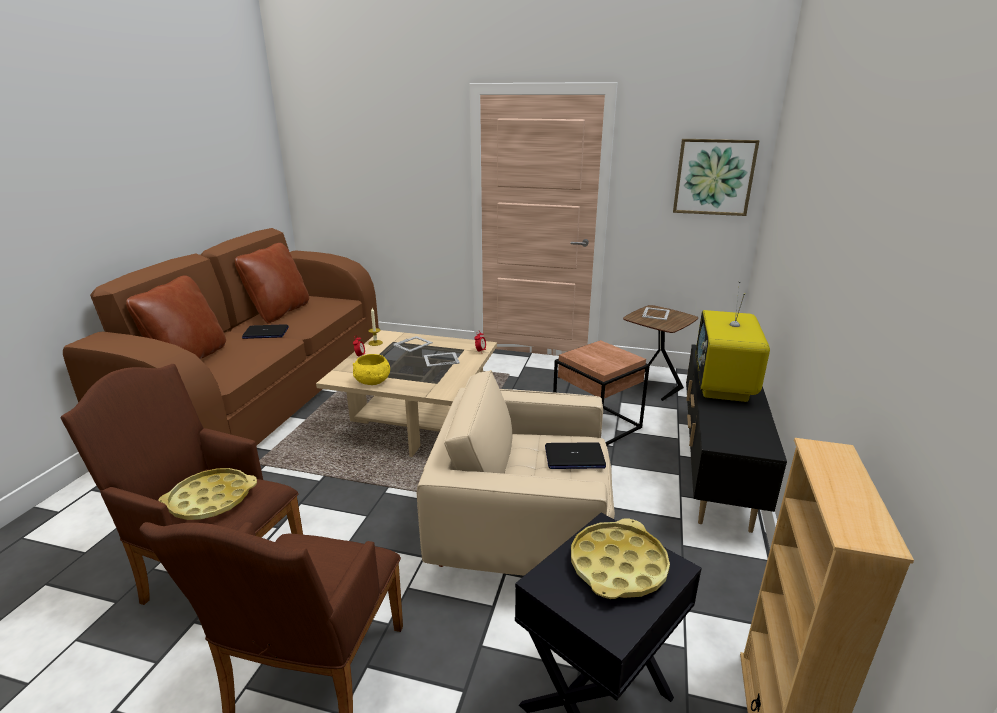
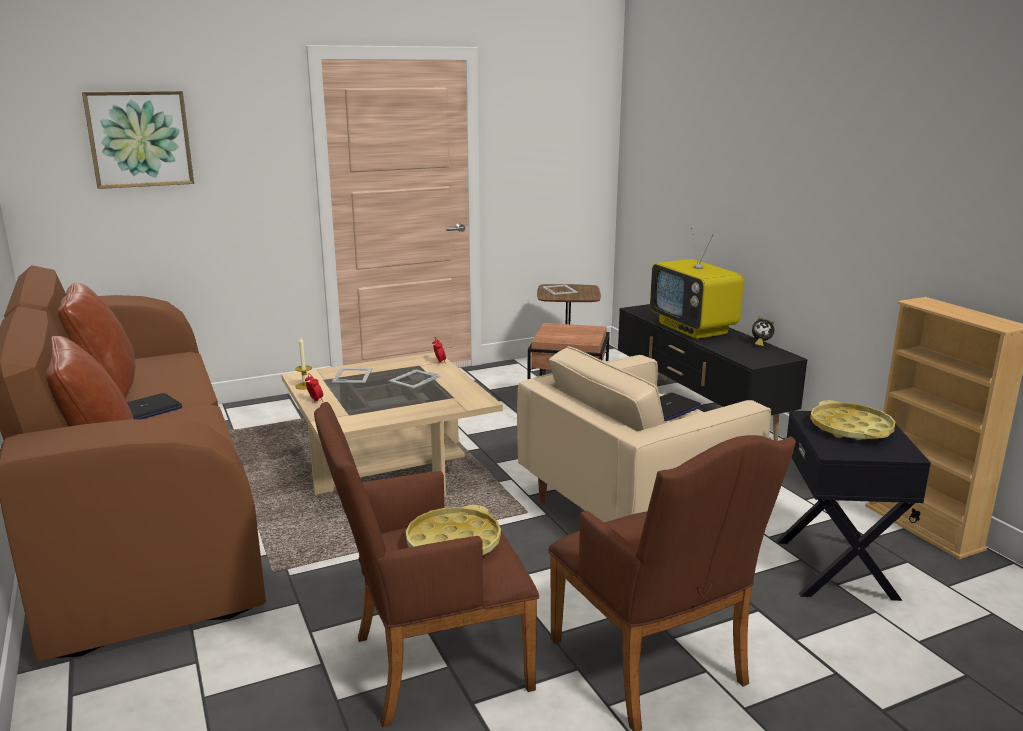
camera: 40 degrees left, 5 degrees down
(372, 382) = (384, 416): yellow bowl -> none
(714, 177) = (575, 142): picture -> picture (139, 139)
(764, 424) = (760, 343): none -> alarm clock

